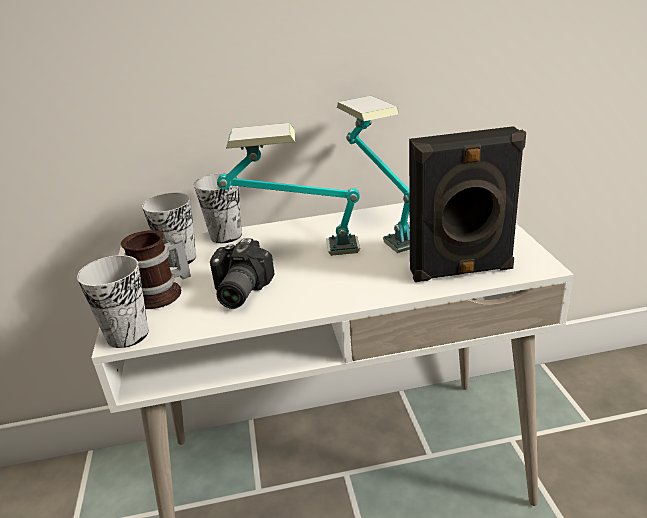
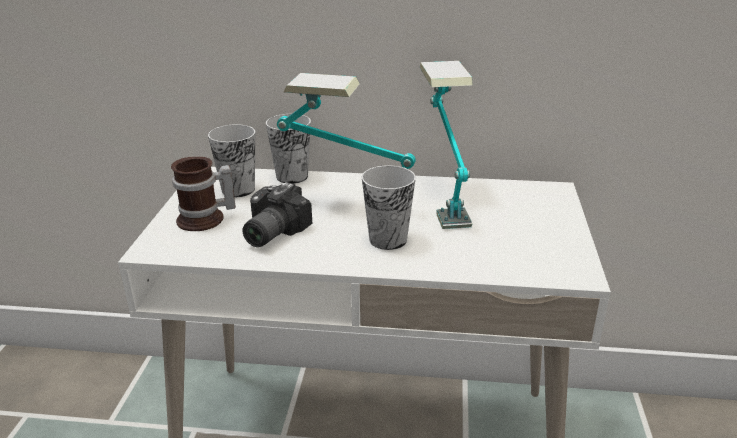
camera: 15 degrees right, 0 degrees up
(127, 335) = (156, 249): cup -> cup (388, 239)
(461, 271) = (494, 262): black speaker -> none

